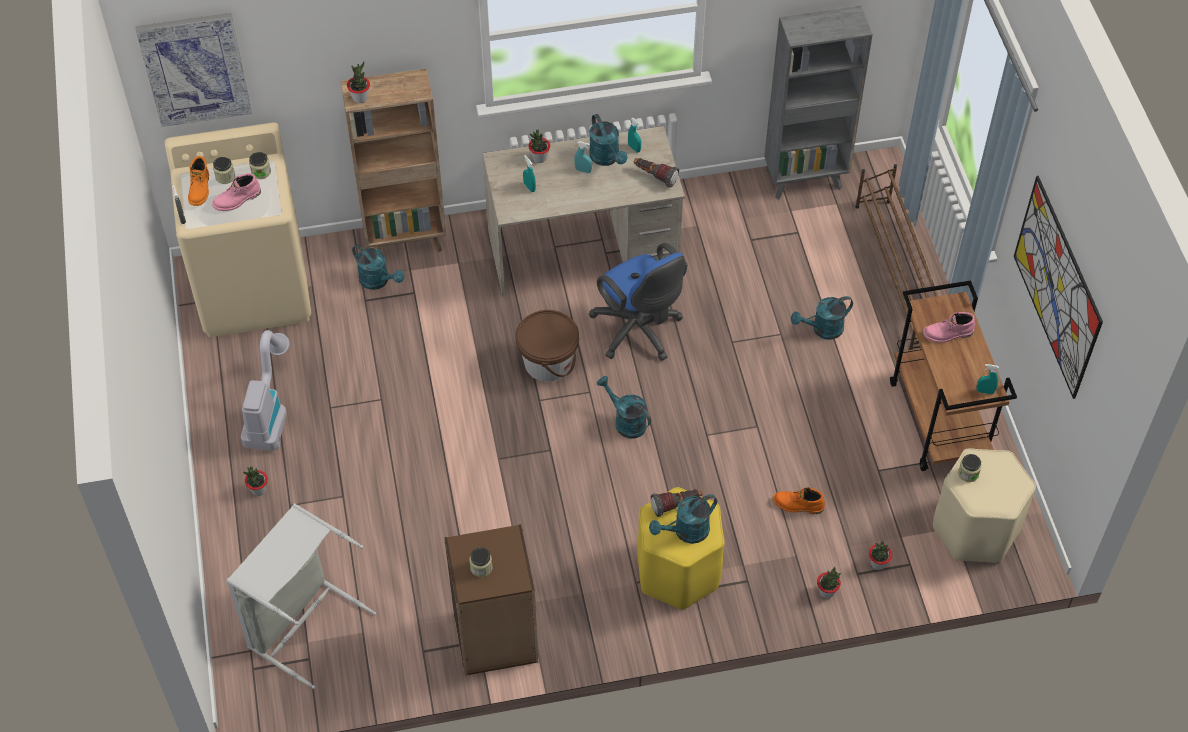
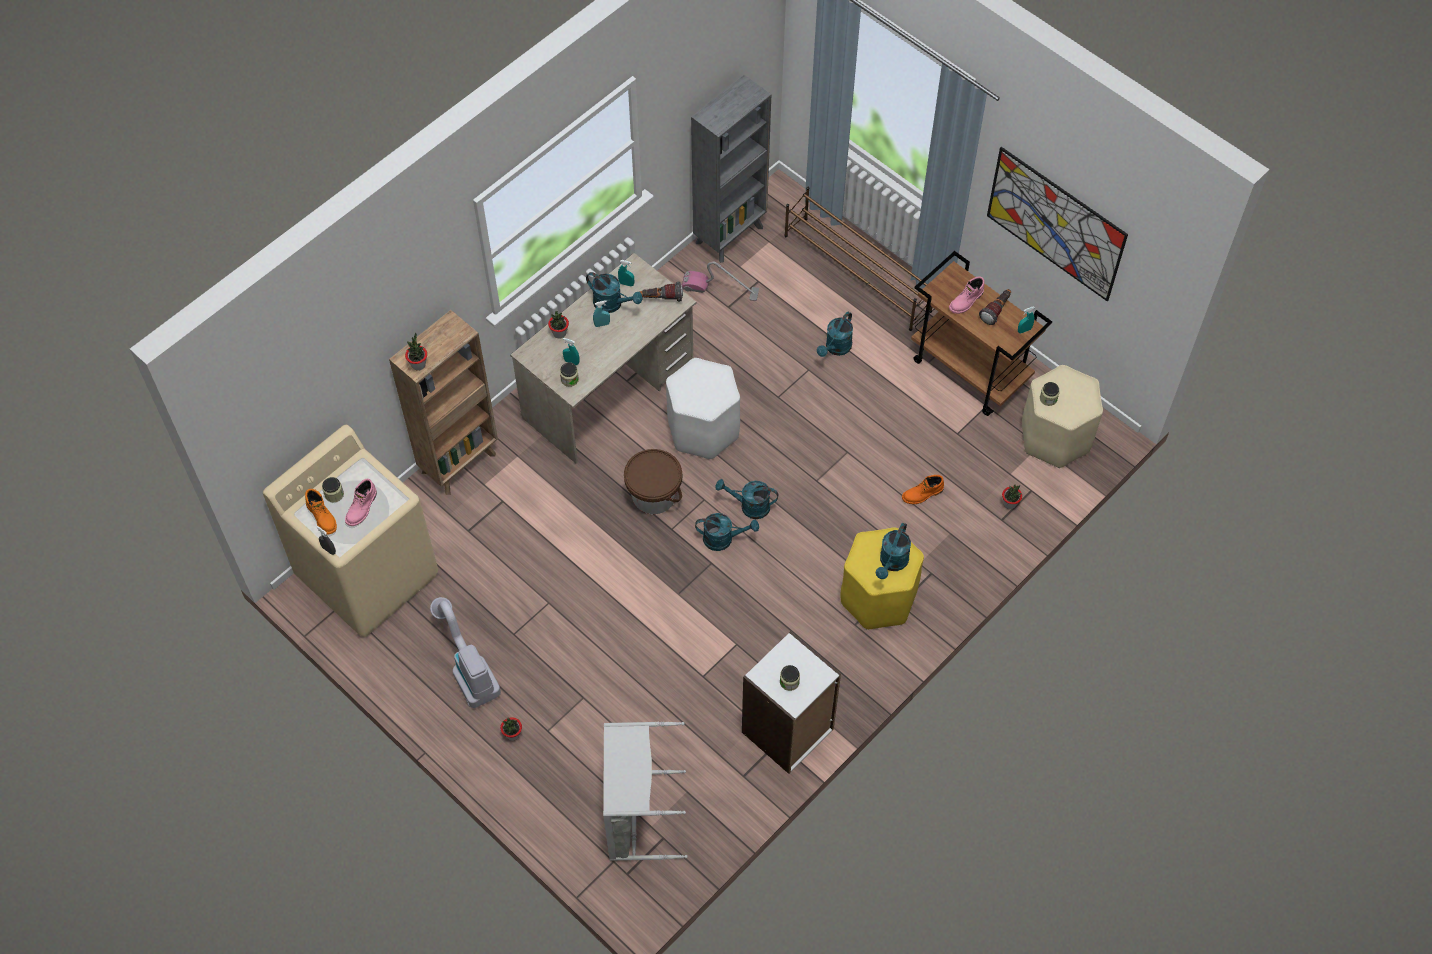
camera: 35 degrees left, 5 degrees up
(195, 68) = (275, 417): picture -> none
(261, 172) = (361, 473): jar -> jar (569, 379)
(378, 281) = (465, 508): turquoise watering can -> turquoise watering can (723, 539)
(495, 638) = (788, 731): brown bookcase -> white bookcase
(639, 332) = (703, 430): blue office chair -> white stool
(676, 505) = (869, 547): flashlight -> flashlight (996, 310)
(756, 220) = (720, 289): none -> vacuum cleaner
(826, 592) = (991, 546): potted plant -> none

